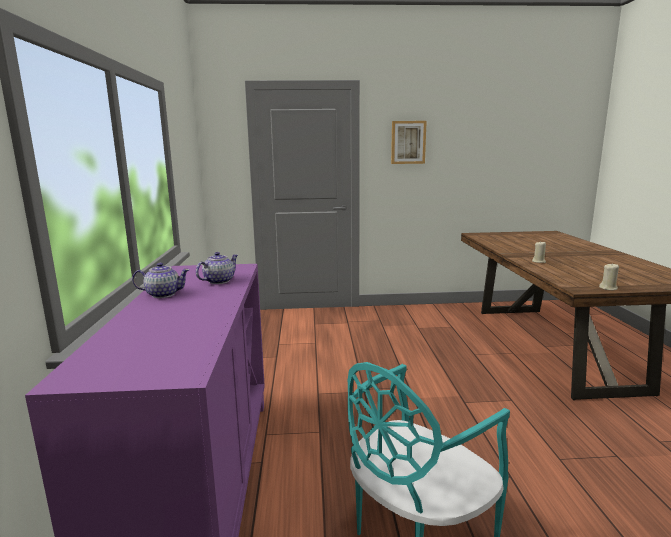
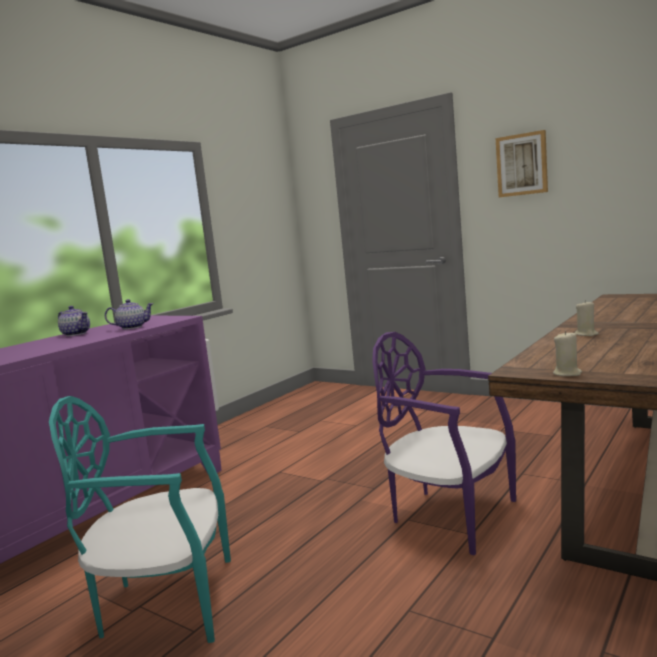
camera: 40 degrees right, 5 degrees down
(482, 392) = (449, 515): none -> purple chair

